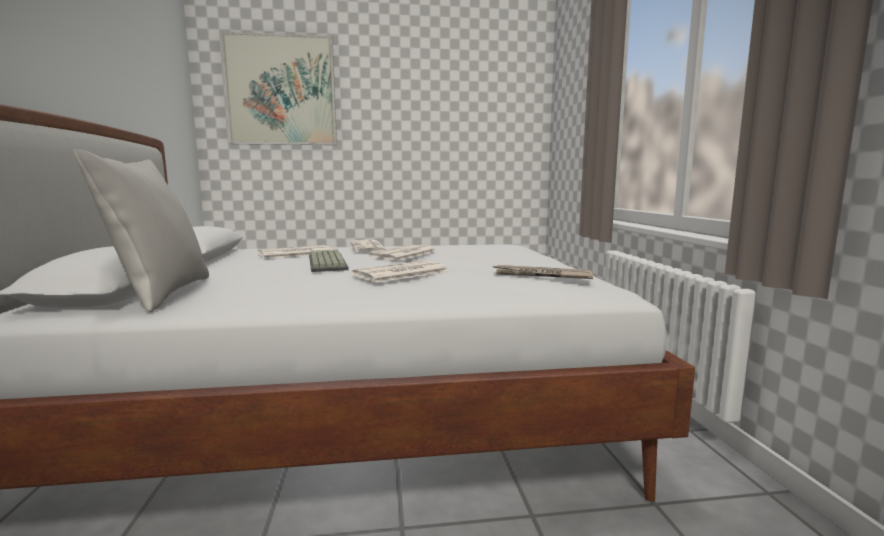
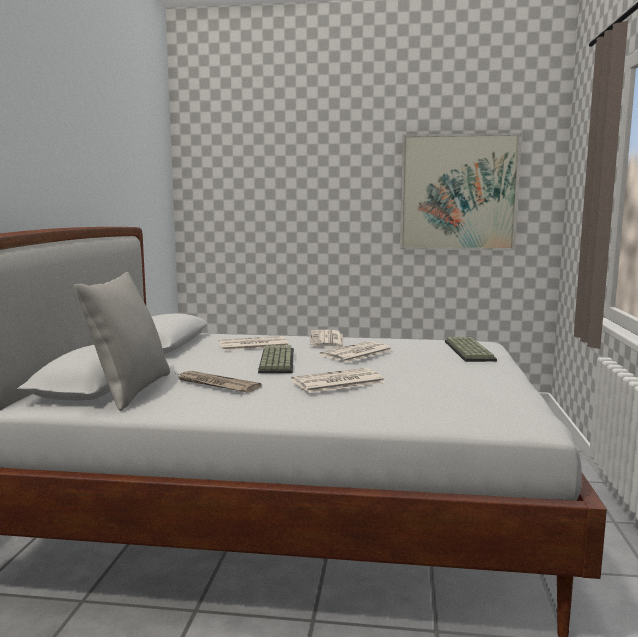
camera: 15 degrees right, 0 degrees up
(281, 91) = (257, 160): picture -> picture (458, 192)
(502, 249) = (467, 350): none -> keyboard
(542, 275) = (473, 396): newspaper -> newspaper (216, 384)

